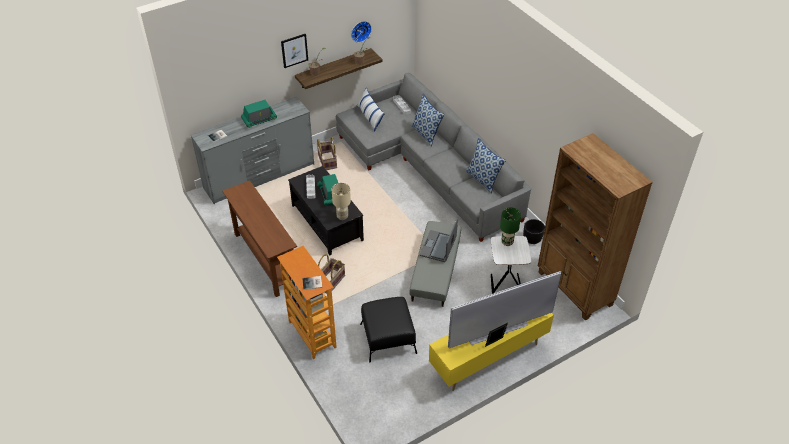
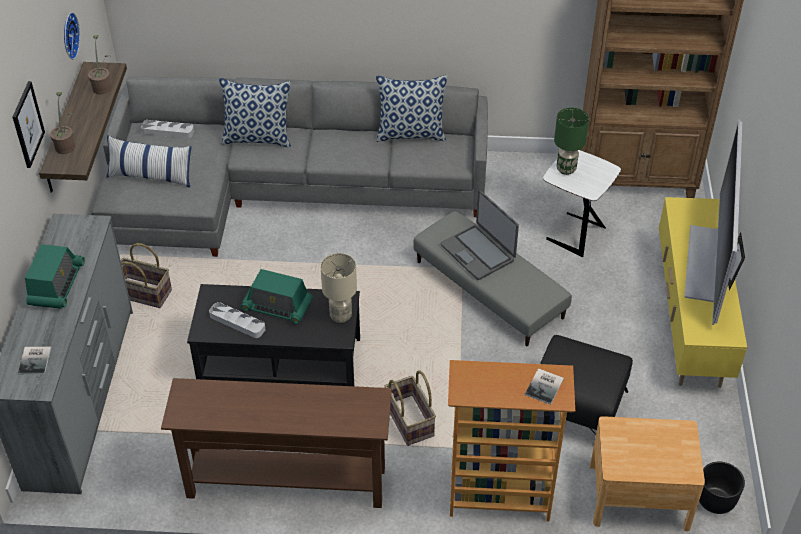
camera: 55 degrees left, 0 degrees up
(354, 387) = (639, 496): none -> brown nightstand
(532, 238) = (518, 166): black planter -> black planter (716, 500)

